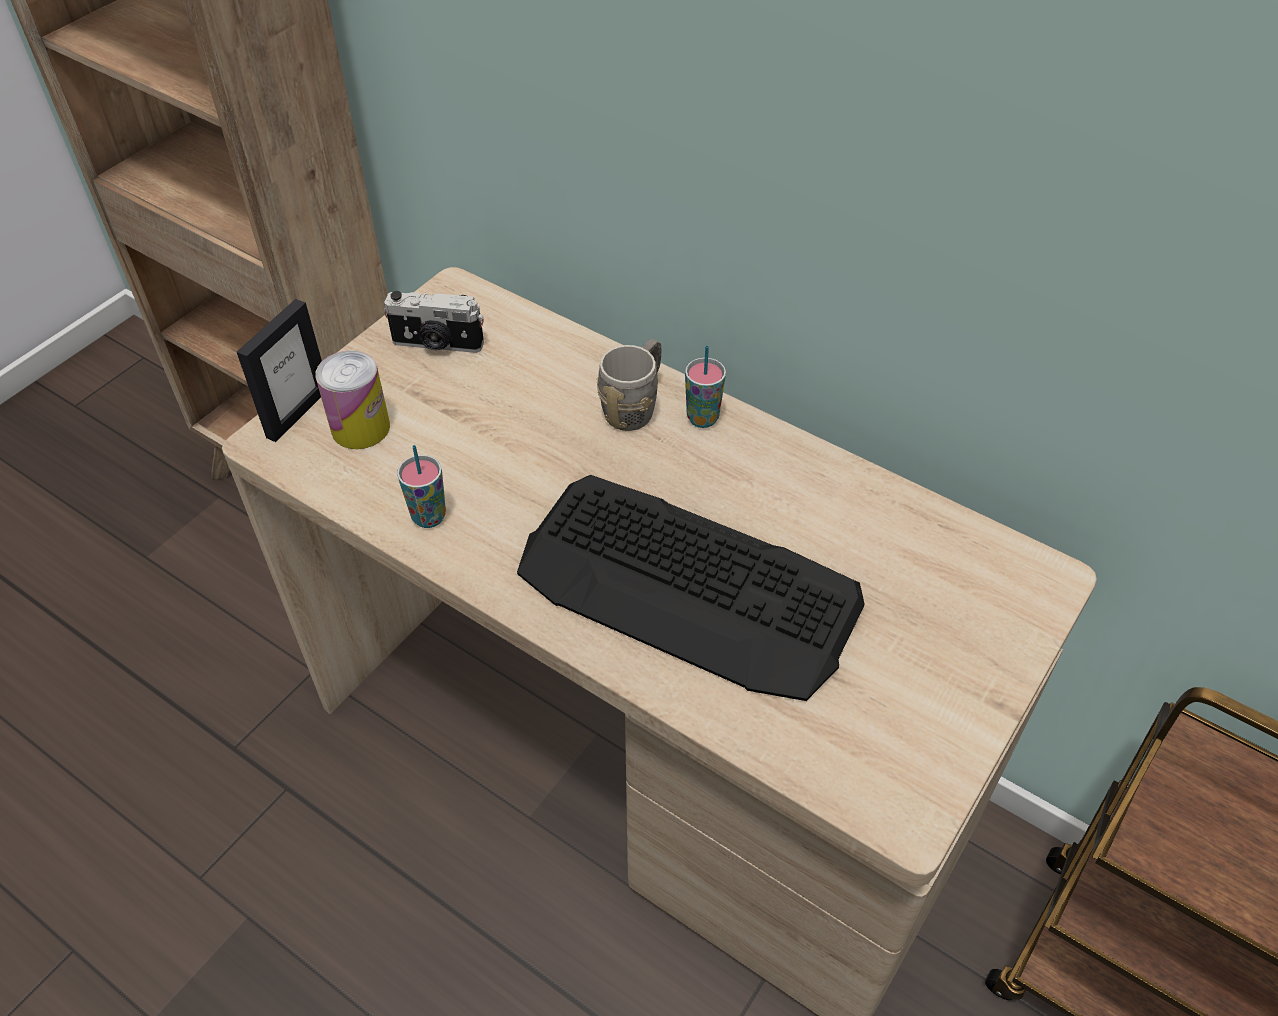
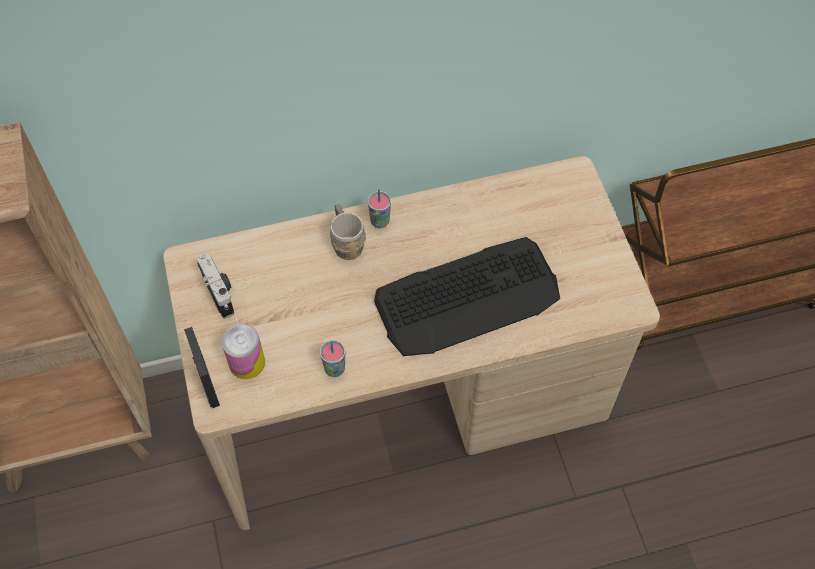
camera: 50 degrees left, 10 degrees up
(437, 344) = (220, 293): camera -> camera turned 75 degrees counterclockwise

